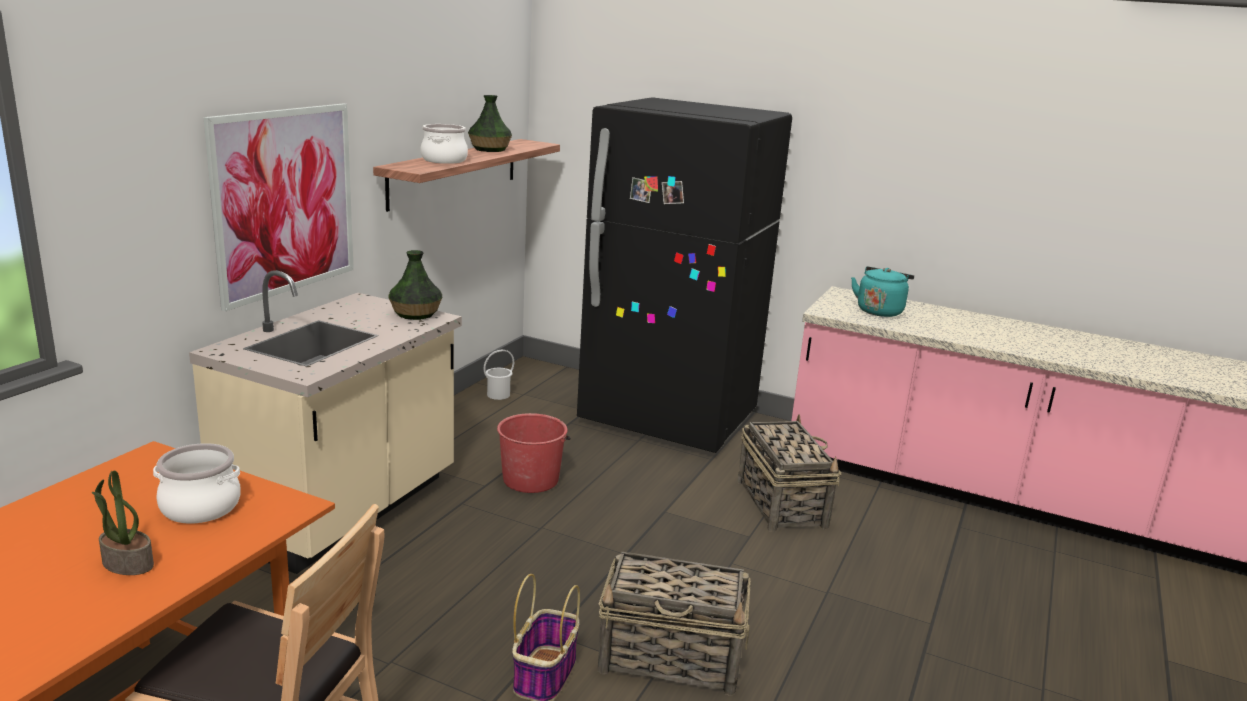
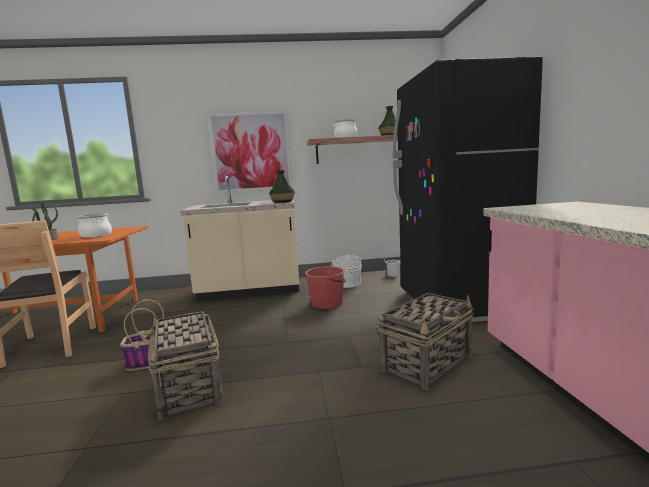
camera: 60 degrees right, 10 degrees down
(471, 434) = (346, 283): none -> white bucket
(880, 311) = (570, 209): turquoise kettle -> none

